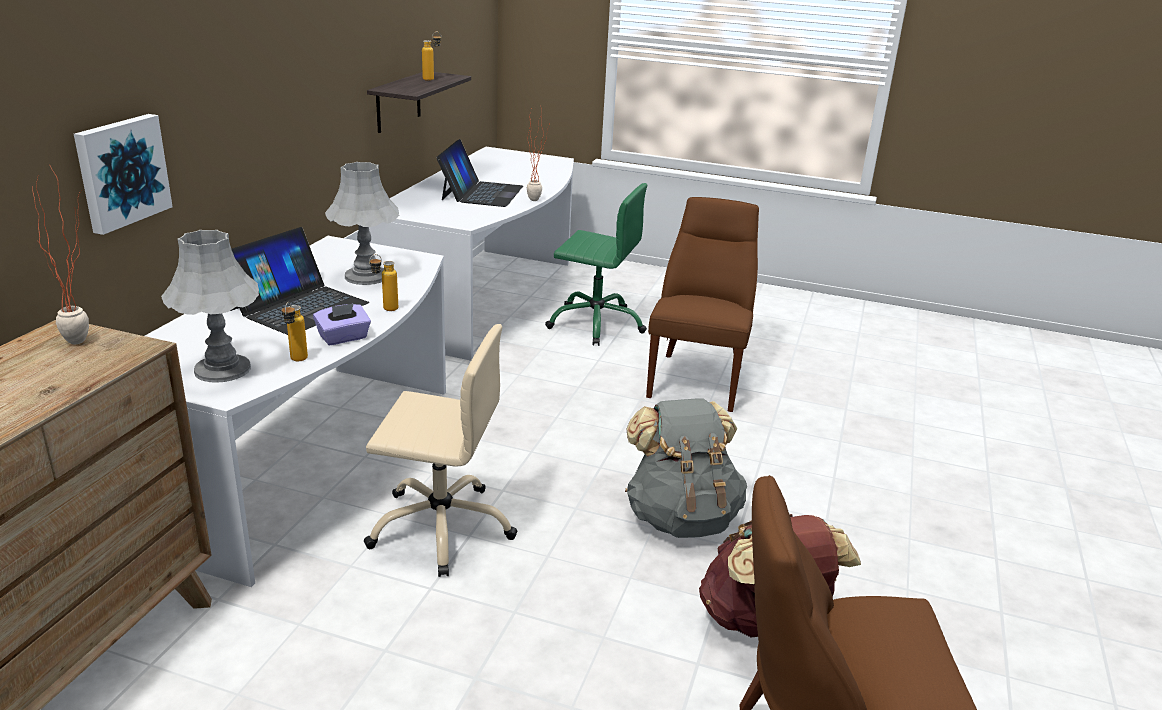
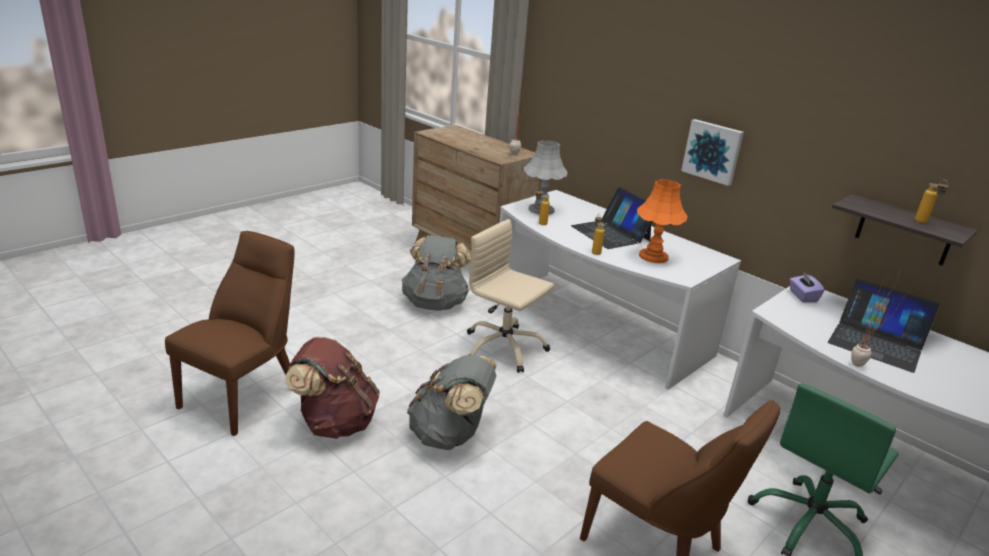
camera: 115 degrees right, 0 degrees up
(121, 172) = (614, 125): picture -> picture (713, 151)
(328, 654) = (435, 303): none -> grey backpack
(343, 338) = (561, 235): purple tissue box -> purple tissue box (802, 296)
(366, 276) = (653, 256): grey table lamp -> orange table lamp
(441, 527) = (504, 348): beige office chair -> beige office chair turned 90 degrees clockwise

